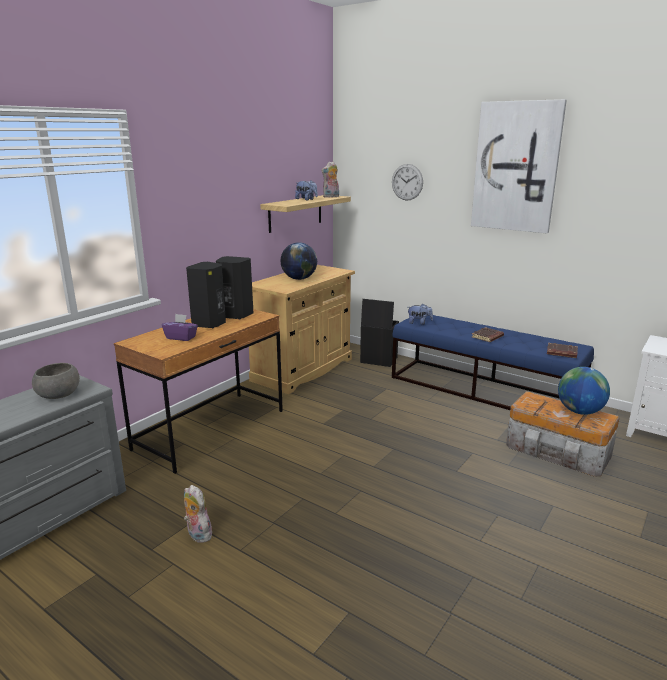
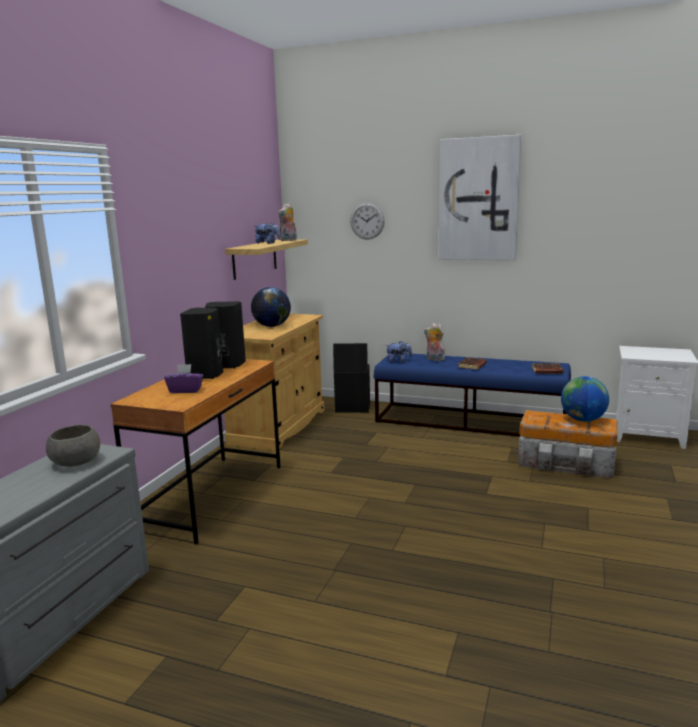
camera: 15 degrees left, 5 degrees down
(197, 534) = (259, 596): plush toy -> plush toy (434, 359)

